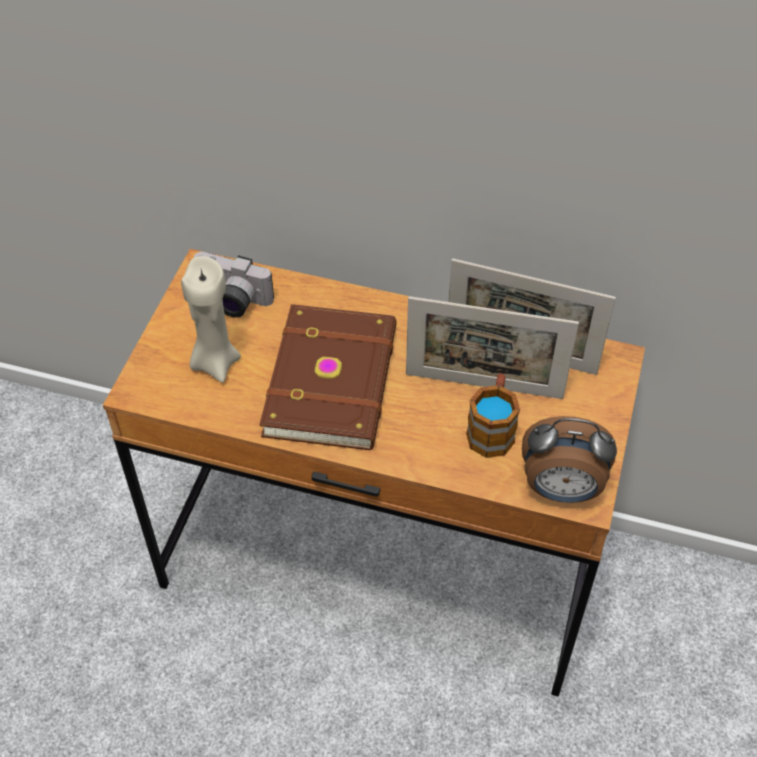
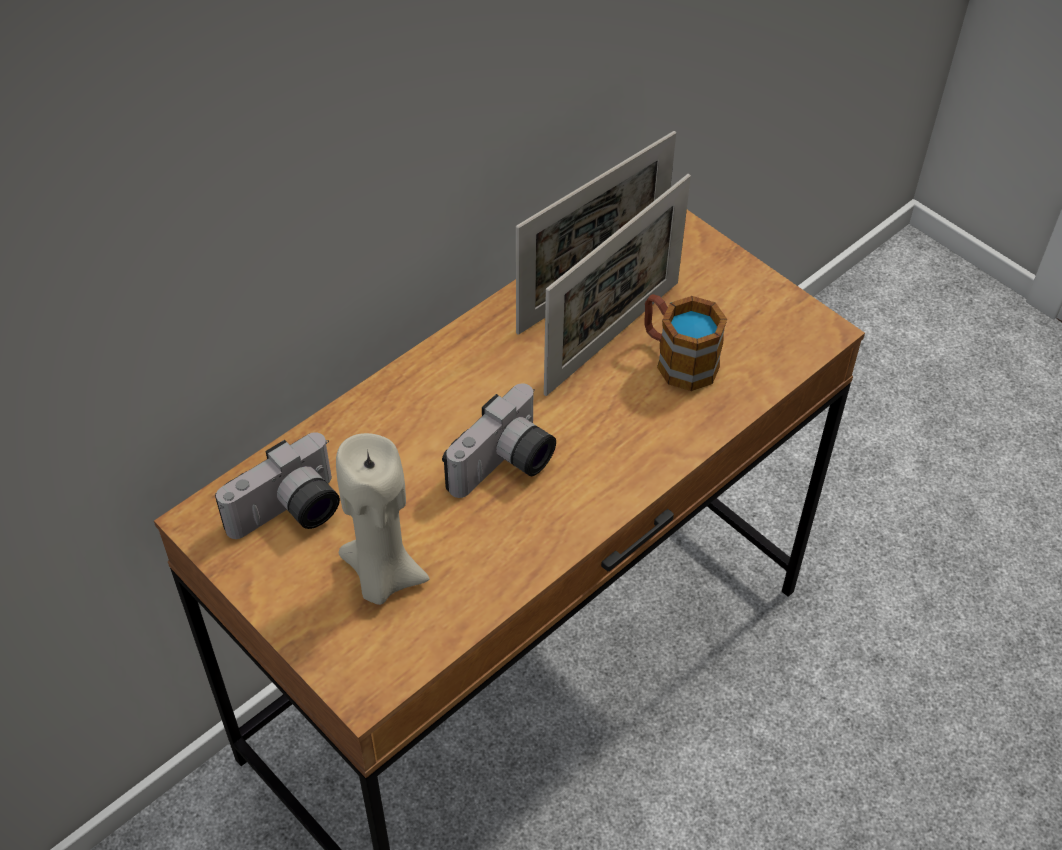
camera: 60 degrees left, 0 degrees up
(334, 381) = (505, 467): brown book -> camera
(561, 489) = (794, 343): alarm clock -> none

